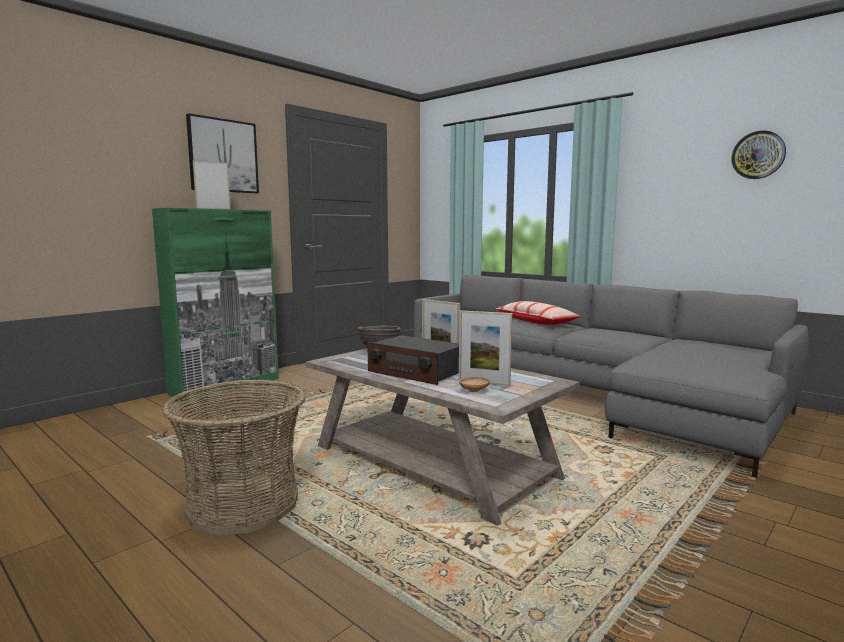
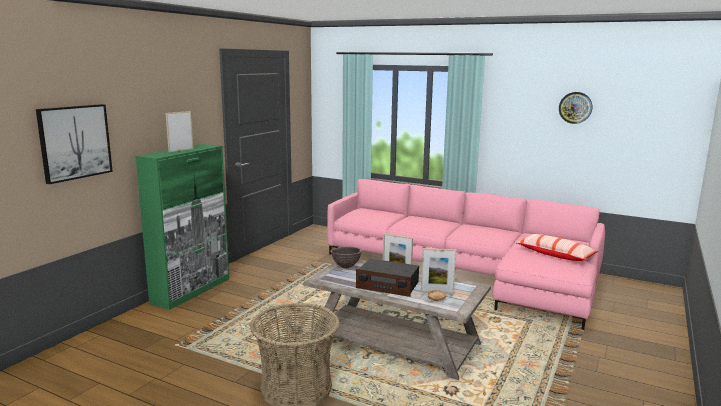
camera: 15 degrees left, 5 degrees up
(223, 156) = (179, 101): picture -> picture (75, 142)
(536, 322) = (426, 221): pillow -> pillow (555, 254)
(589, 393) = (467, 272): grey sofa -> pink sofa

